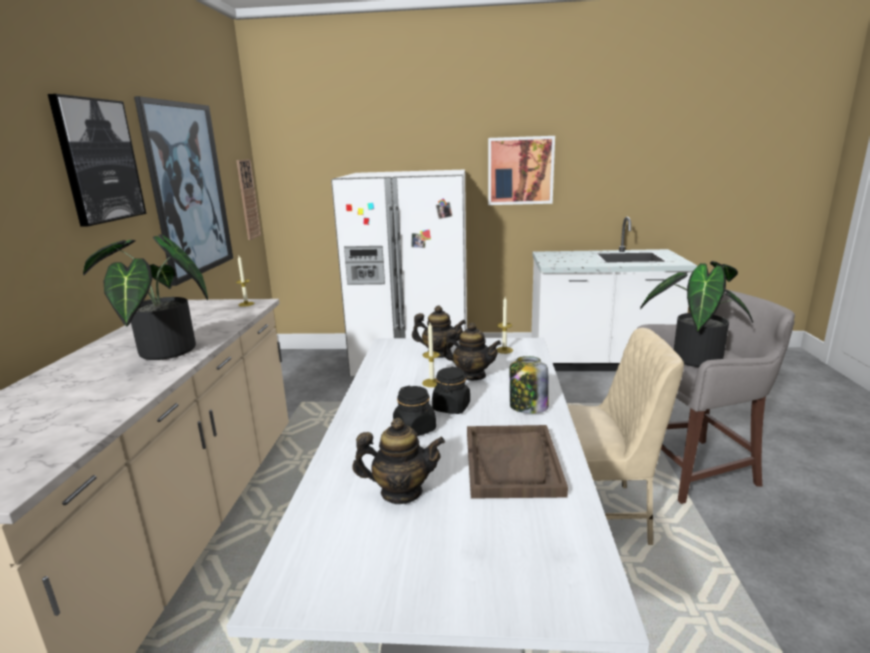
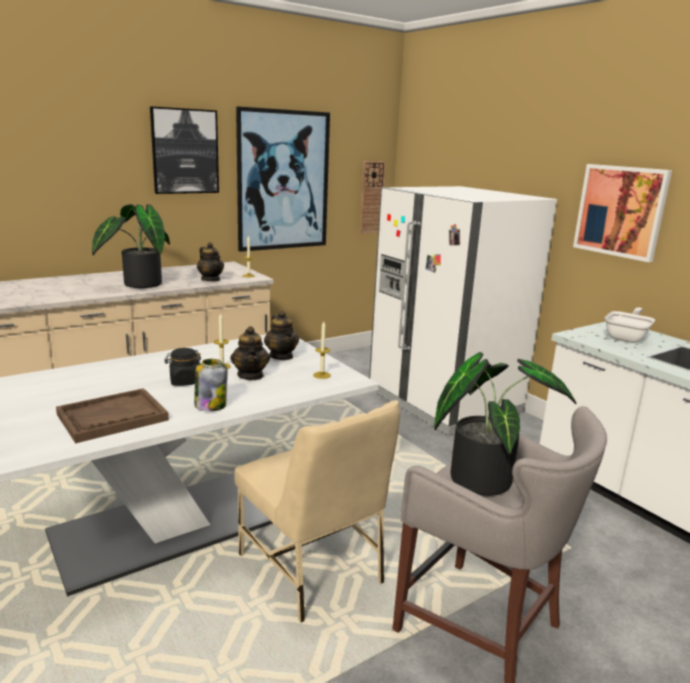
camera: 50 degrees right, 0 degrees up
(401, 492) = (53, 395): teapot -> teapot (211, 279)
(415, 429) = (139, 379): black jar -> none
(569, 257) = (627, 337): none -> frying pan

